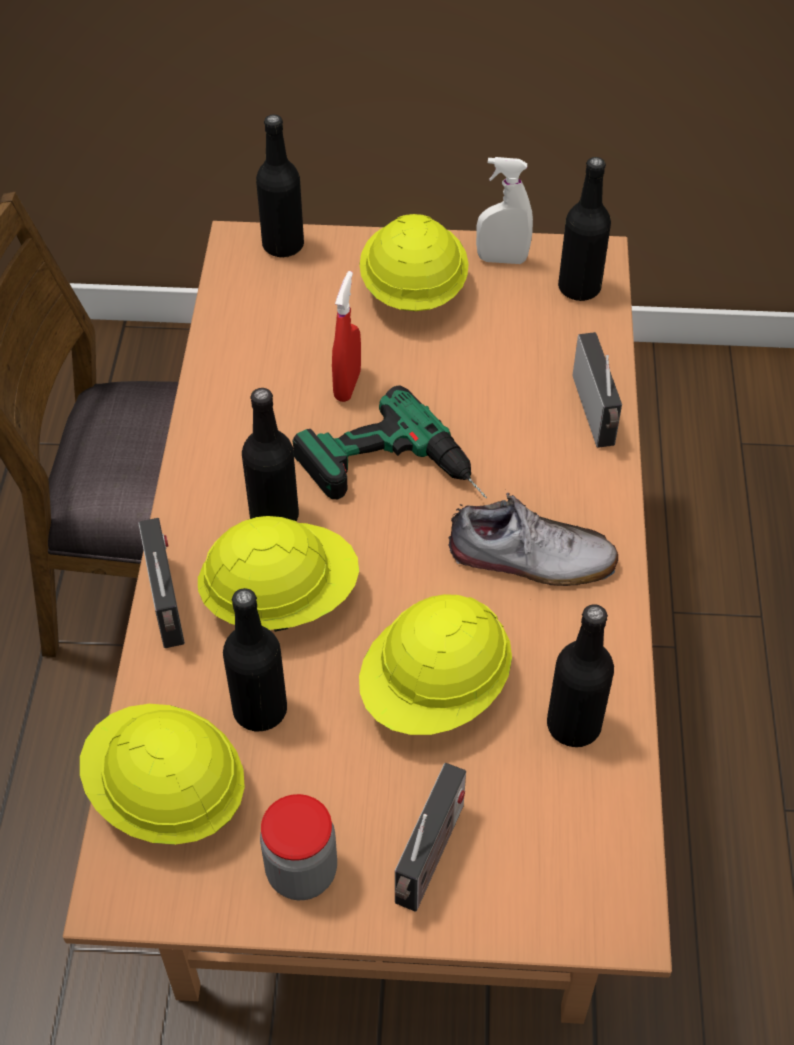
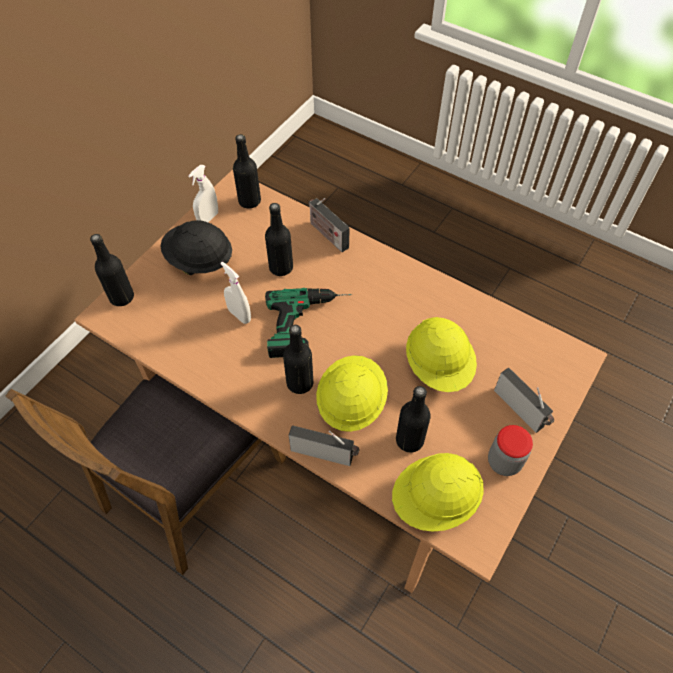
camera: 60 degrees left, 5 degrees up
(347, 385) = (239, 315): red spray bottle -> white spray bottle
(412, 290) = (199, 261): yellow hard hat -> black hard hat
(531, 558) = (390, 297): shoe -> none
(573, 725) = (483, 326): black bottle -> black bottle (281, 267)
(596, 413) = (327, 234): radio -> radio turned 150 degrees counterclockwise

